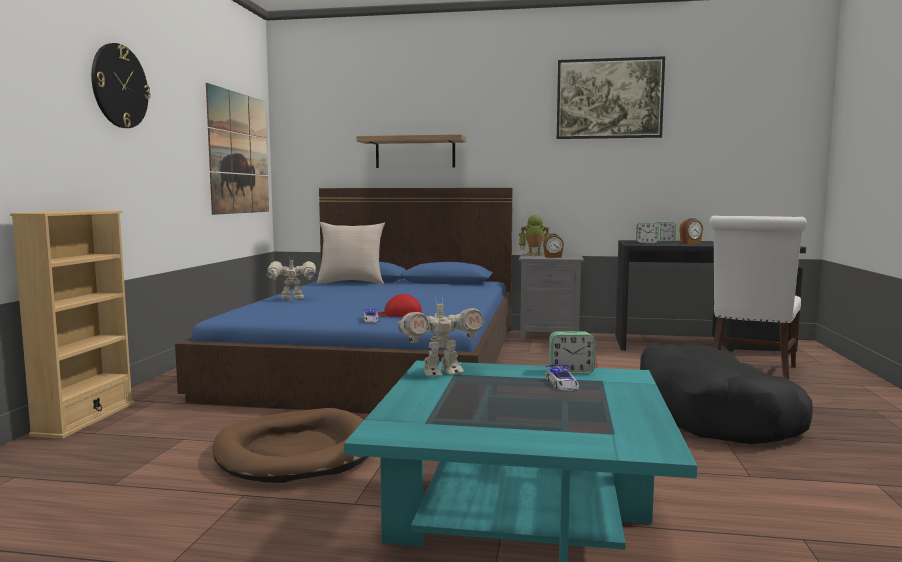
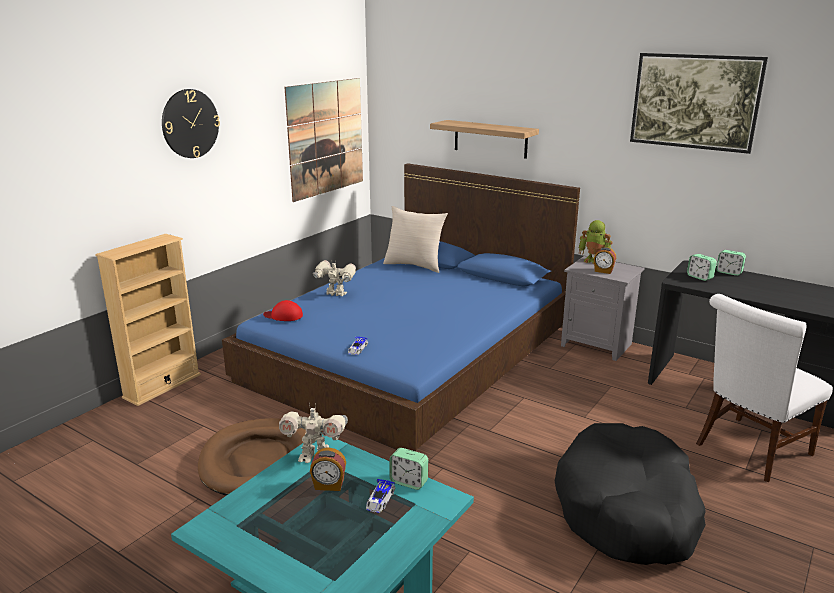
camera: 25 degrees right, 15 degrees up
(398, 314) = (391, 340): red cap -> red cap (283, 315)
(690, 243) = (748, 286): alarm clock -> alarm clock (329, 485)

